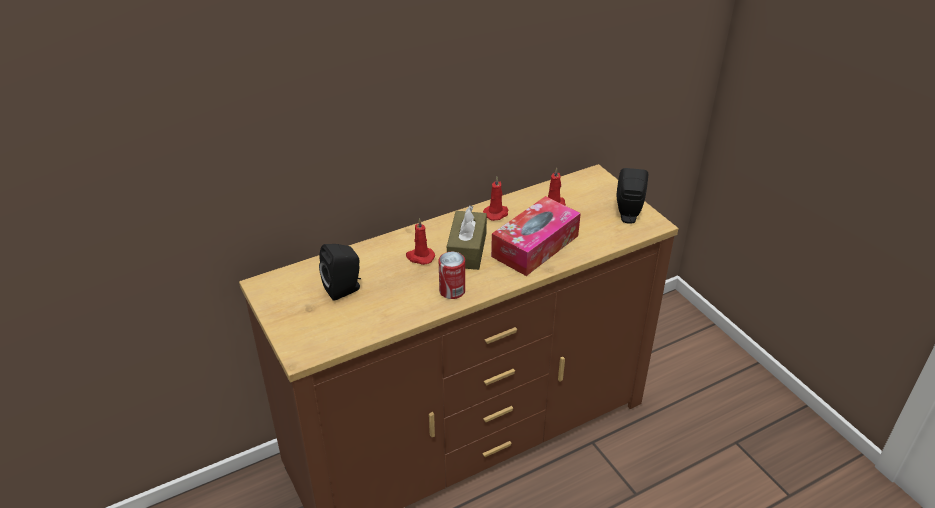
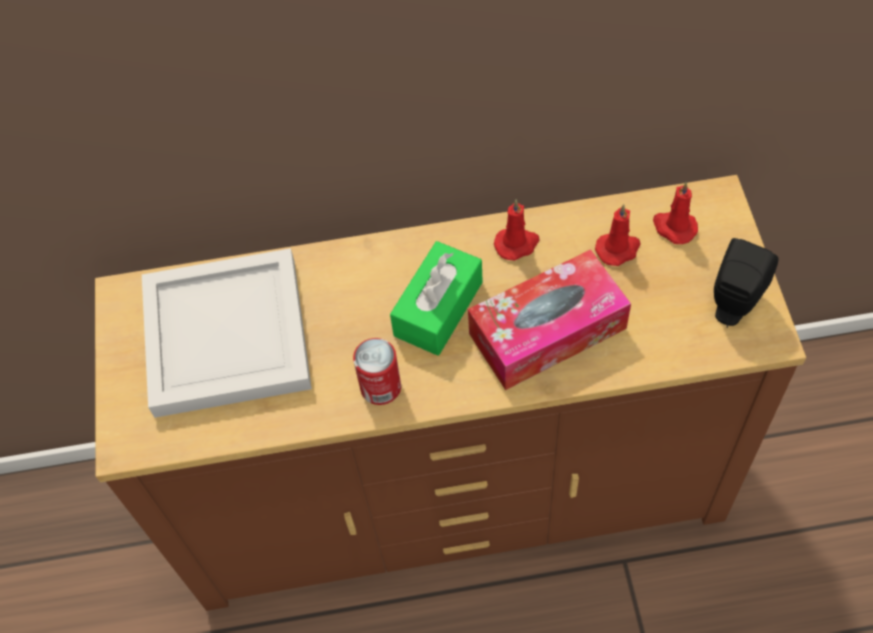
camera: 25 degrees right, 20 degrees up
(344, 289) = (229, 337): black speaker -> white tray
(420, 257) = (362, 304): red candle -> red candle (673, 227)
(467, 250) = (438, 309): brown tissue box -> green tissue box

